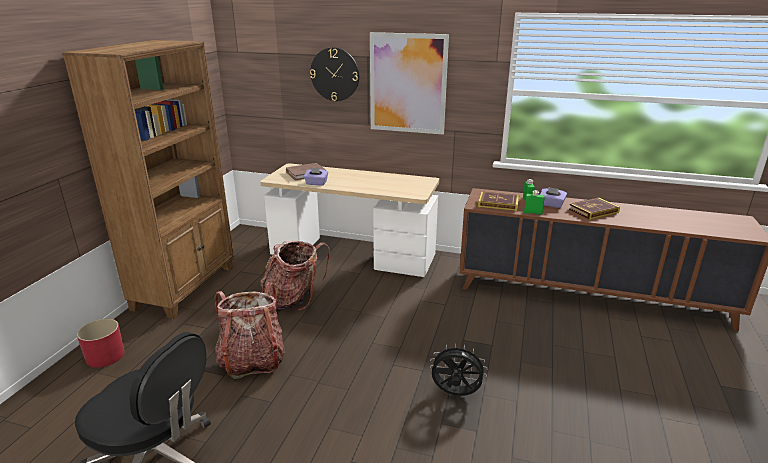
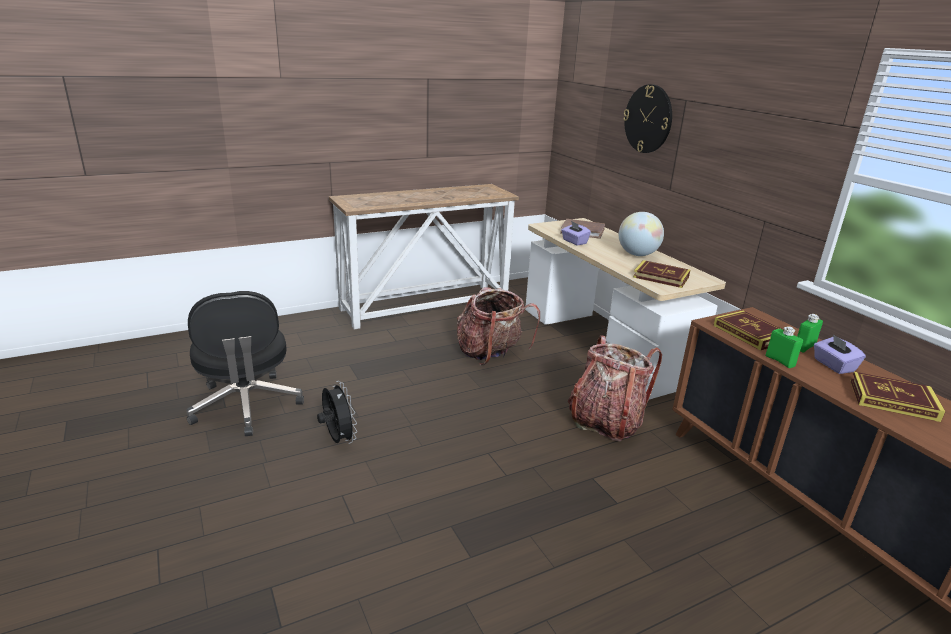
camera: 45 degrees right, 0 degrees up
(105, 356) = (315, 325): red planter -> none
(186, 287) = (426, 305): brown bookcase -> console table
(252, 360) = (390, 381): backpack -> backpack (605, 421)
(368, 178) = (637, 254): none -> globe
(406, 188) = (661, 277): none -> book
(408, 84) = (720, 142): picture -> none
(455, 394) = (503, 514): black fan -> black fan (338, 439)

